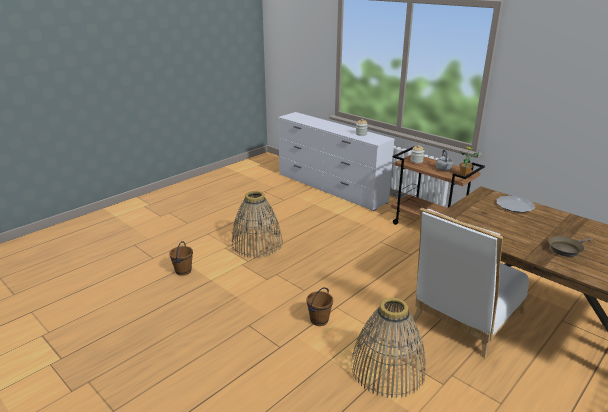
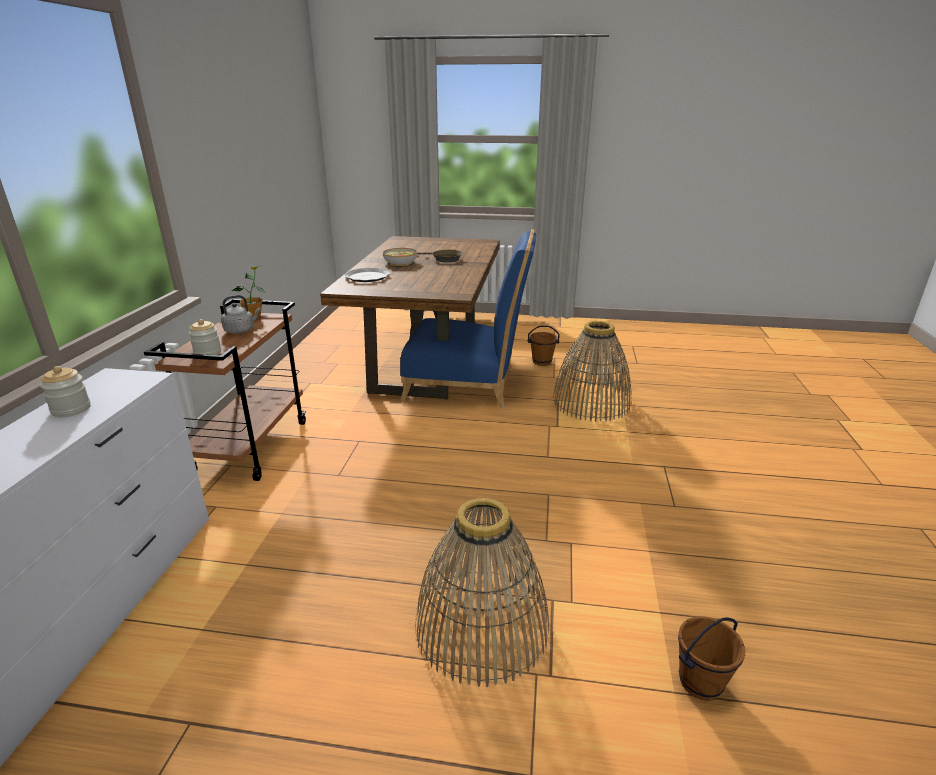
camera: 125 degrees left, 0 degrees up
(319, 320) = (586, 458): brown bucket -> brown bucket (542, 362)
(464, 319) = (468, 384): white chair -> blue chair
(560, 227) = (400, 262): none -> bowl

